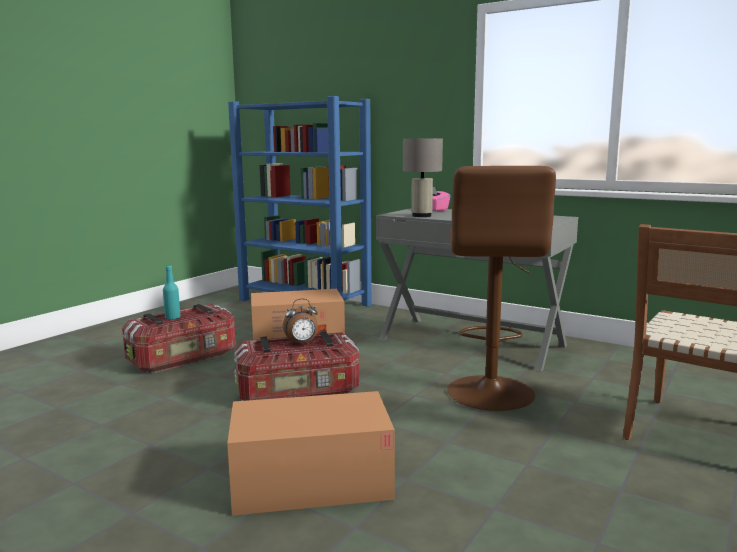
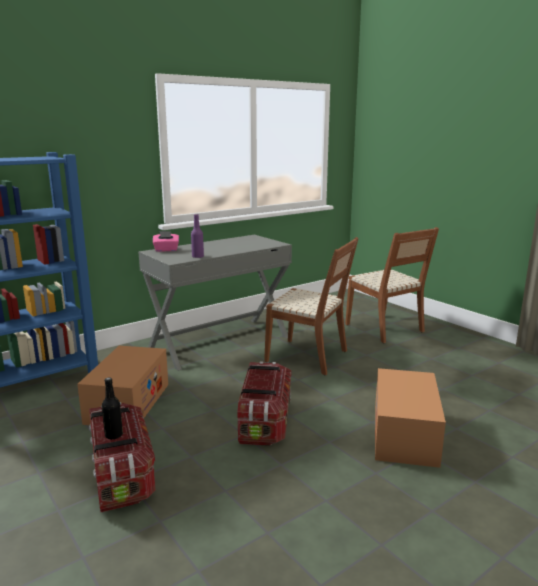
camera: 70 degrees left, 5 degrees up
(172, 318) = (114, 435): turquoise bottle -> black bottle
(302, 343) = (261, 380): alarm clock -> none
(421, 216) = (197, 256): grey table lamp -> purple bottle
(489, 393) = (310, 358): brown stool -> chair

